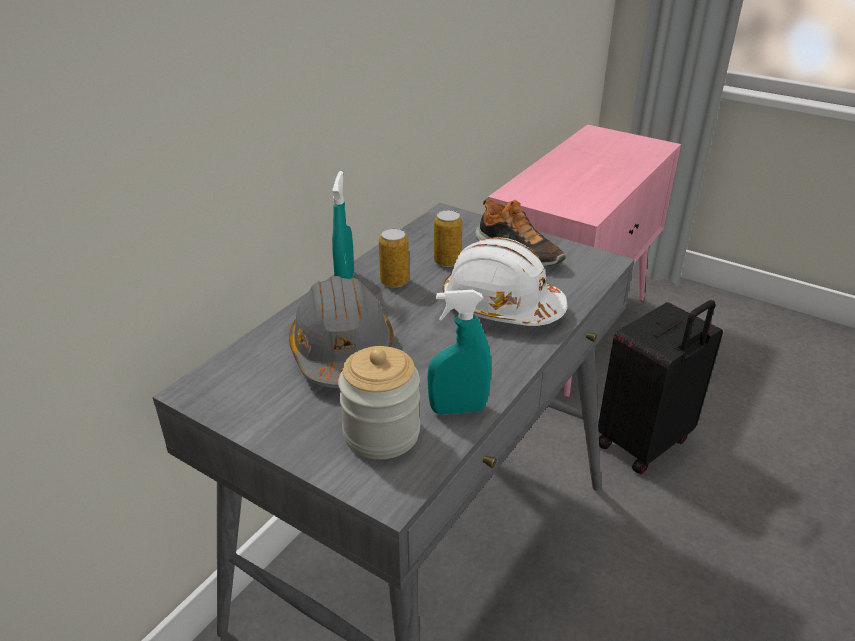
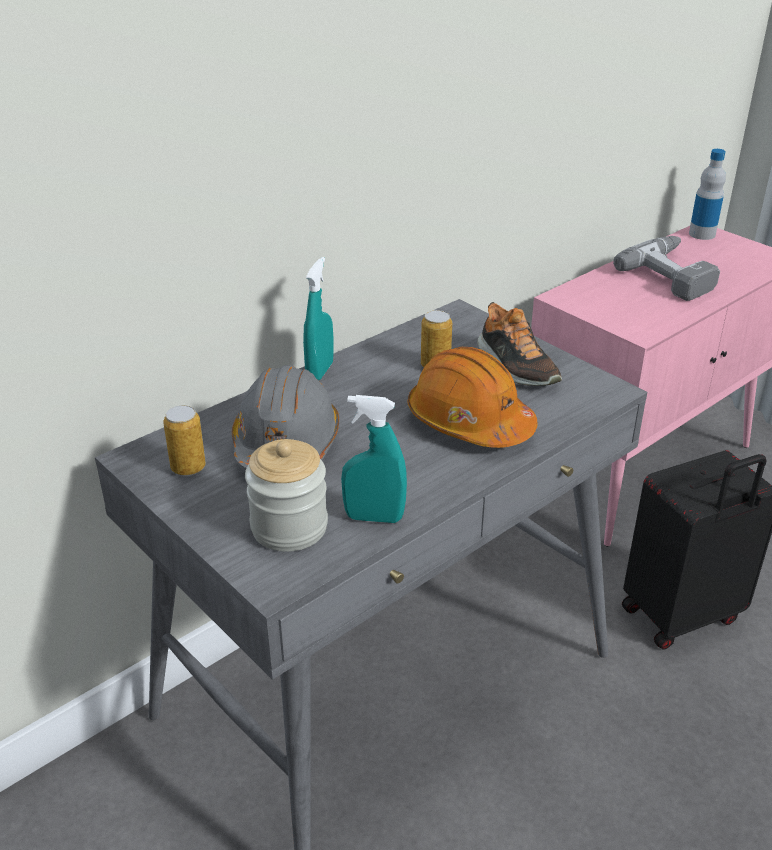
camera: 15 degrees right, 0 degrees up
(394, 282) = (370, 379): can -> can (188, 468)
(501, 306) = (469, 422): white hard hat -> orange hard hat
(590, 166) = (675, 275): none -> power drill
(595, 133) = (702, 234): none -> bottle

